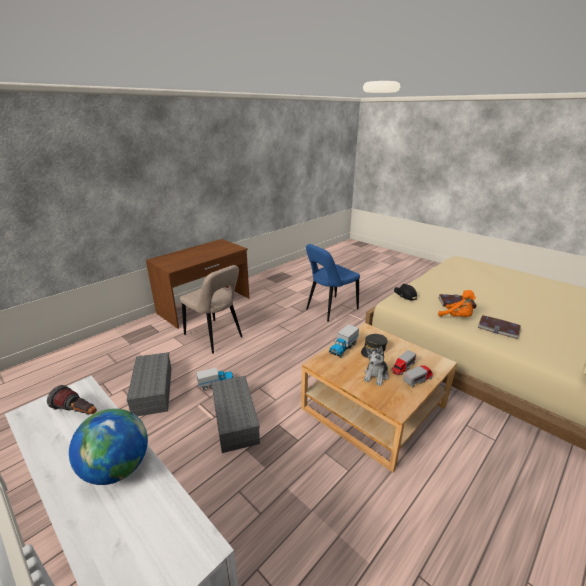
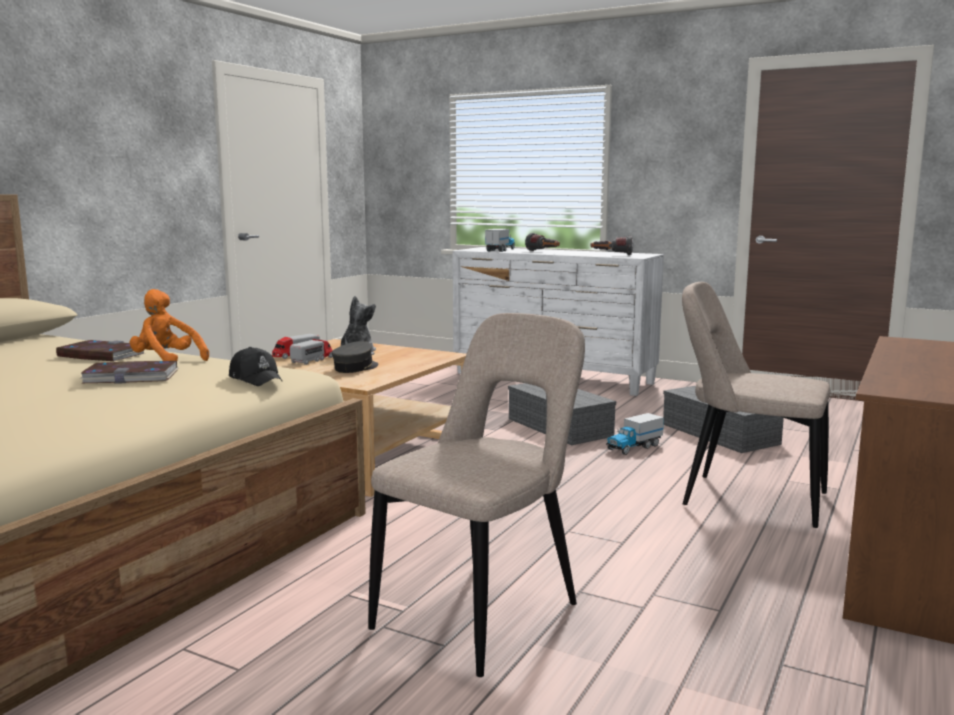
camera: 165 degrees right, 15 degrees down
(117, 469) = (543, 252): globe -> flashlight
(330, 310) = (483, 612): blue chair -> beige chair
(343, 348) = (409, 366): toy truck -> toy truck (500, 250)

